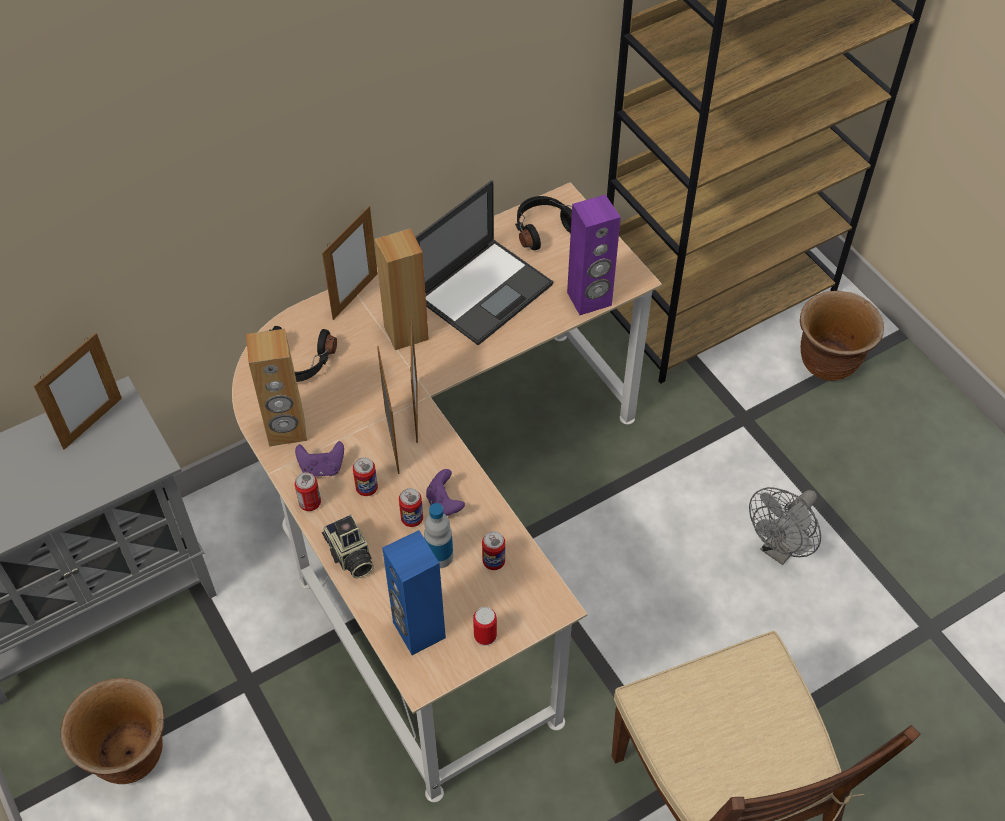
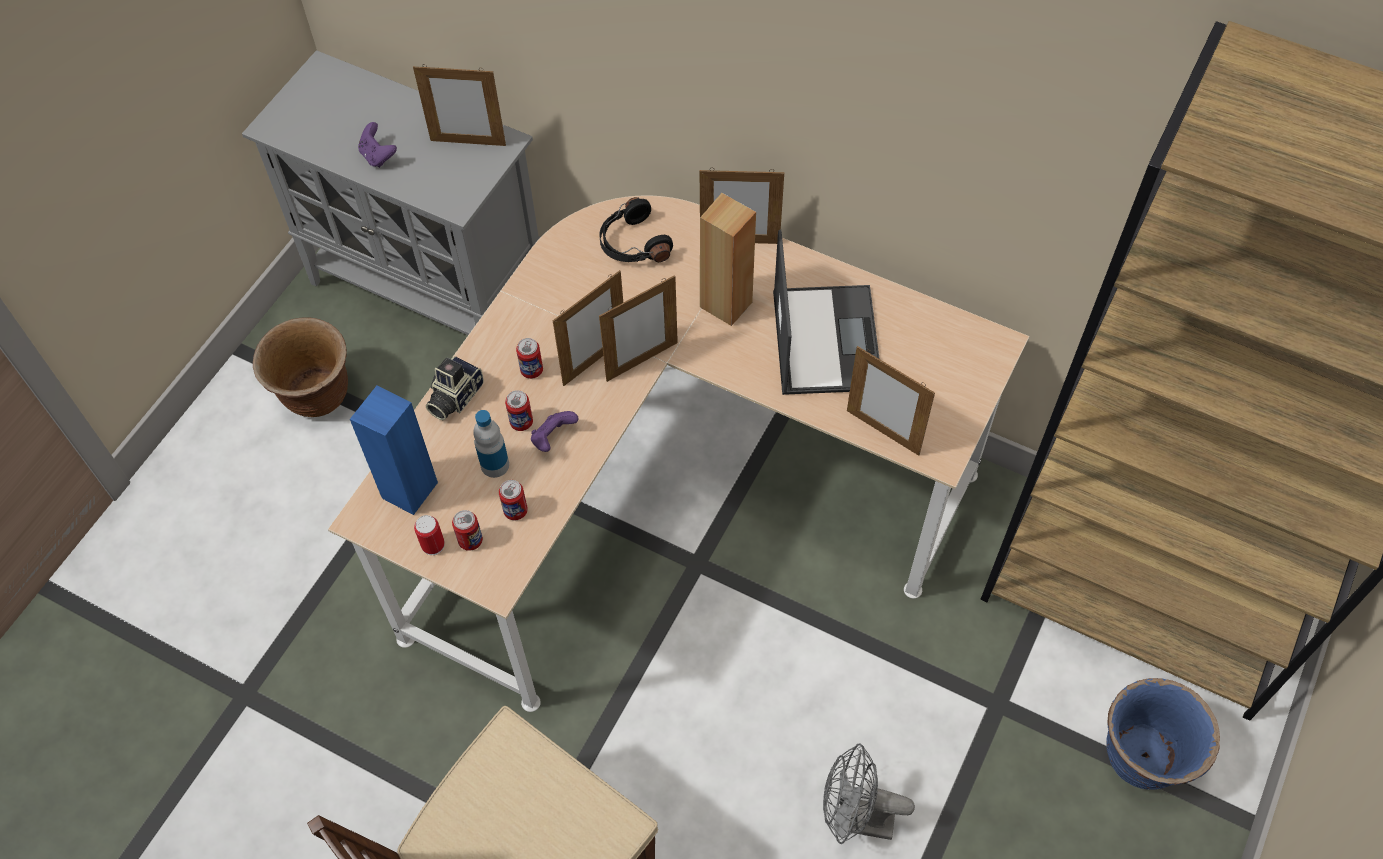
camera: 60 degrees right, 5 degrees up
(286, 430) = (554, 277): brown speaker -> none
(310, 503) = (489, 337): can -> can (470, 541)
(322, 468) = (531, 325): purple game controller -> purple game controller (378, 156)
(485, 290) = (825, 339): laptop -> laptop turned 105 degrees counterclockwise
(543, 228) = (945, 344): black headphones -> none
(589, 299) = (882, 432): purple speaker -> picture frame
(828, 363) = (1141, 757): brown planter -> blue planter

